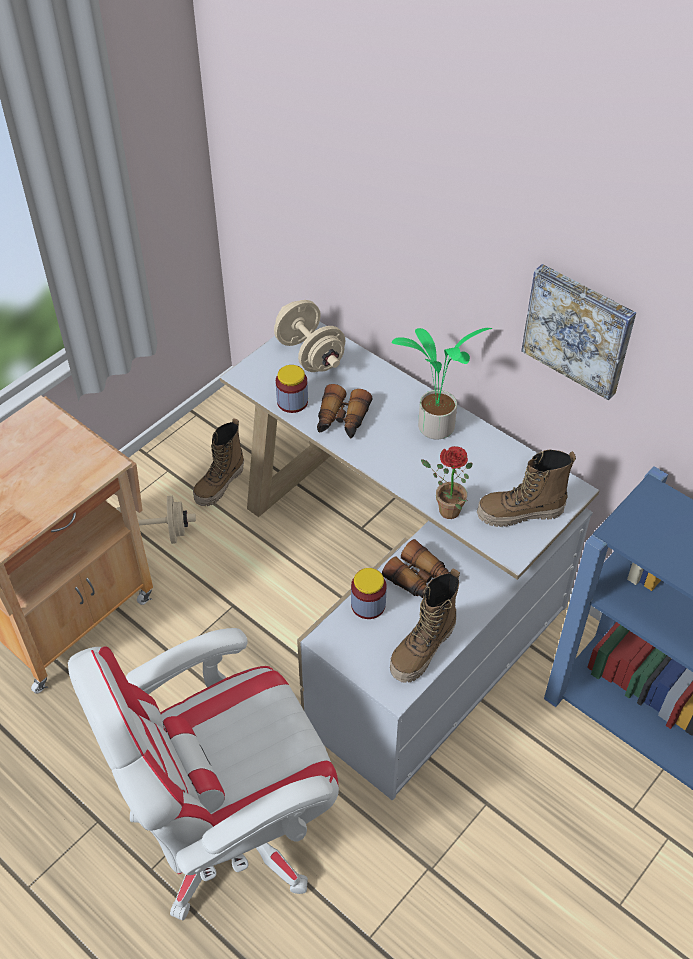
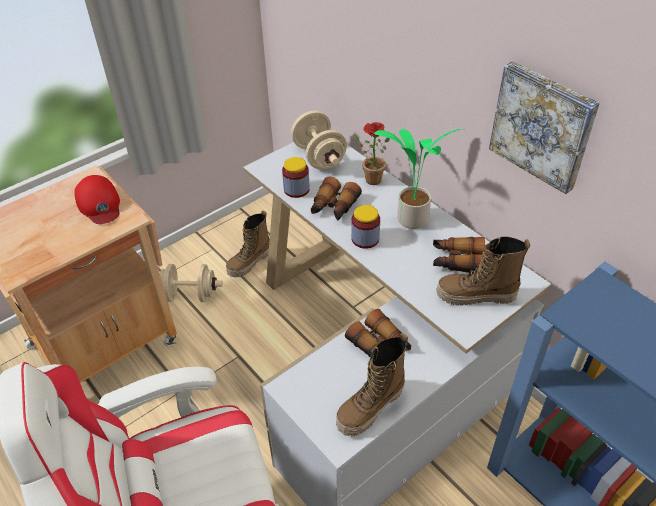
camera: 10 degrees right, 5 degrees down
(63, 448) = (99, 204): none -> red cap
(368, 605) = (329, 361): jar -> jar (365, 239)
(444, 510) = (408, 286): potted plant -> potted plant (369, 179)
(494, 474) = (457, 261): none -> binoculars

